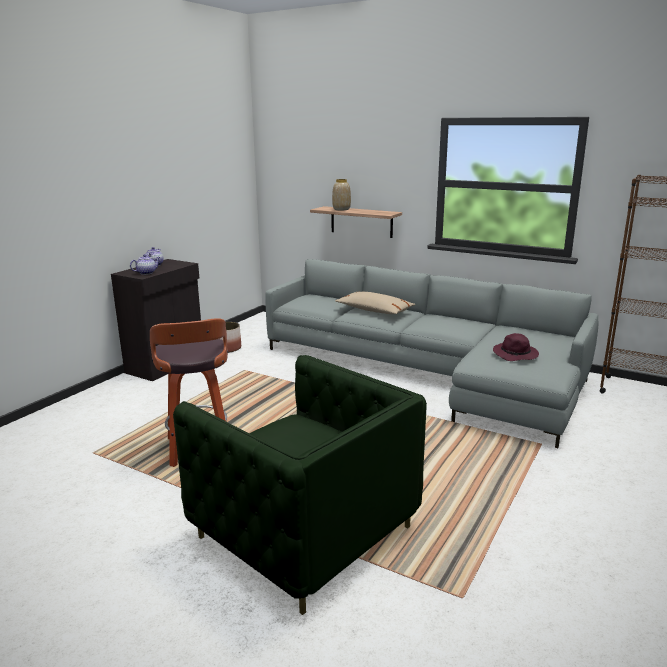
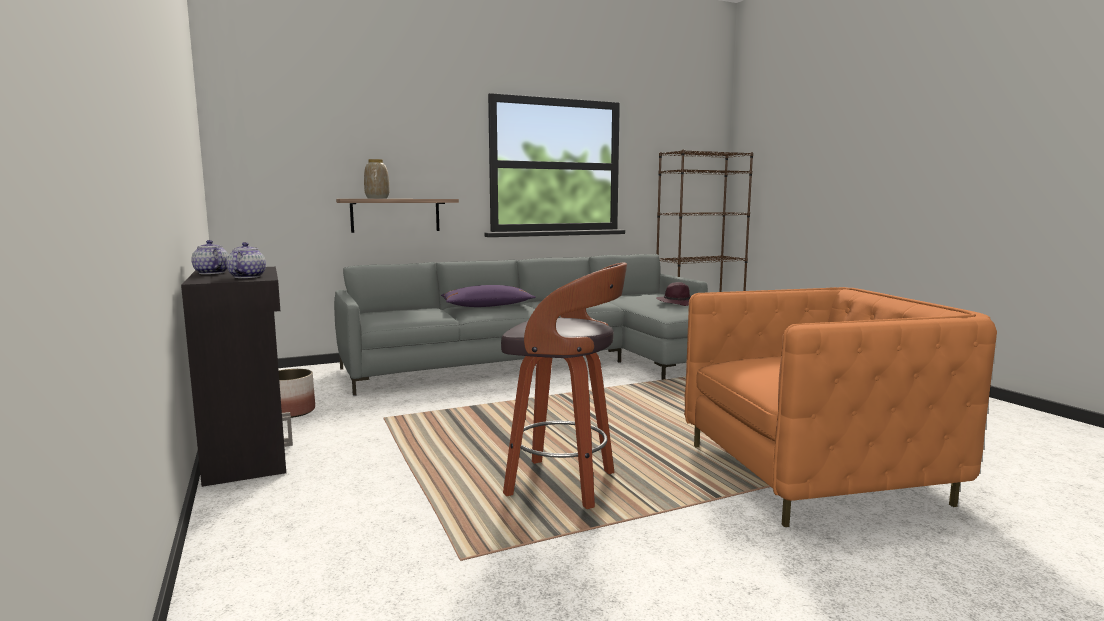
camera: 55 degrees left, 10 degrees down
(305, 532) = (811, 474): green armchair -> orange armchair
(374, 310) = (487, 306): beige pillow -> purple pillow

